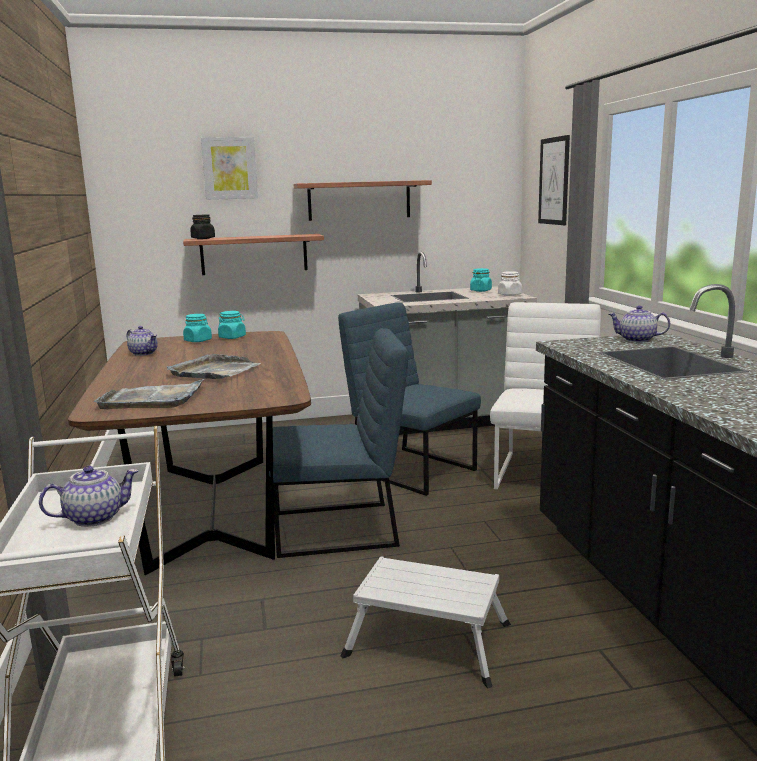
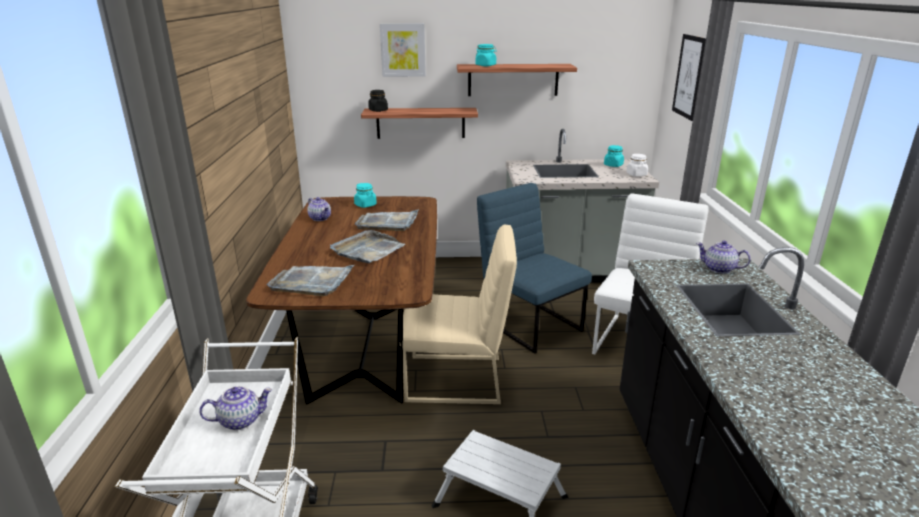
camera: 10 degrees right, 10 degrees up
(232, 337) = (393, 203): turquoise jar -> turquoise jar (486, 65)
(232, 351) = (388, 222): none -> grey tray
(339, 529) = (457, 379): blue chair -> beige chair

